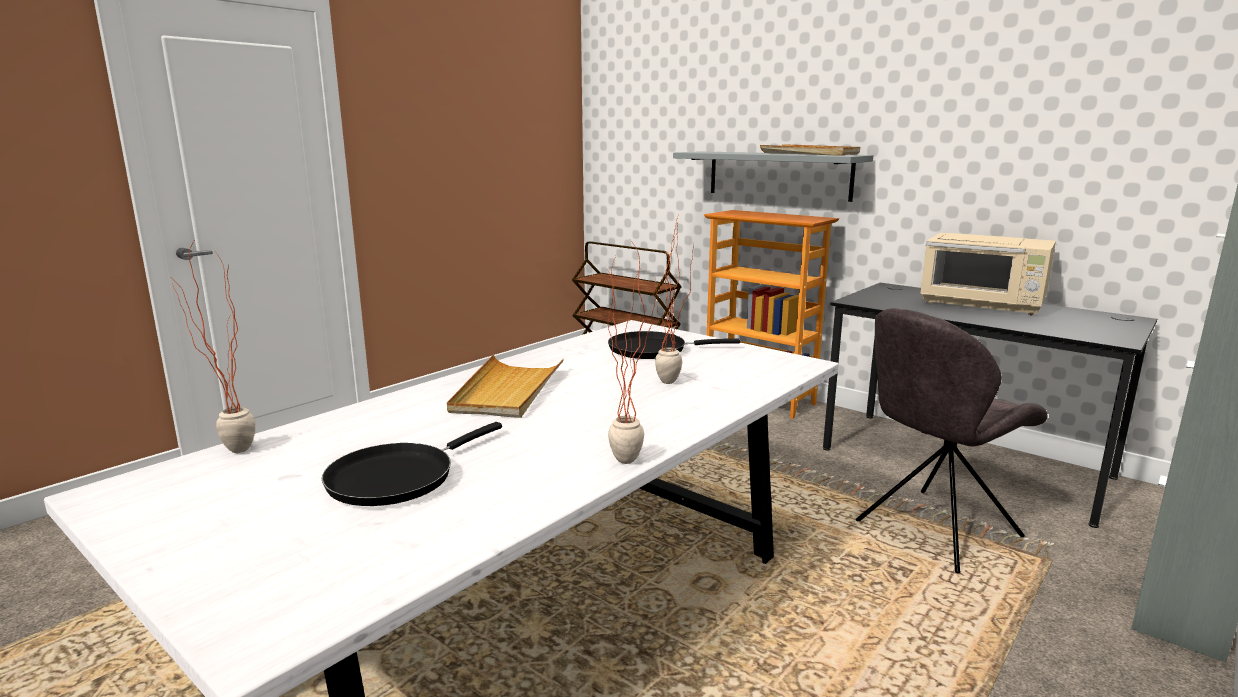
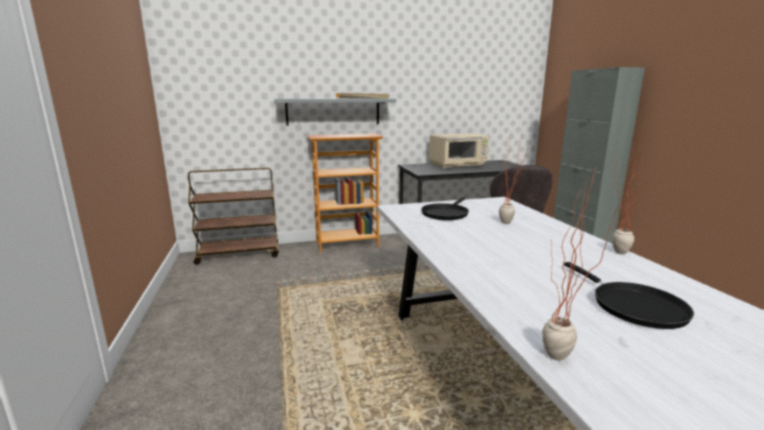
camera: 55 degrees left, 0 degrees up
(507, 391) = (486, 253): beige tray -> none

